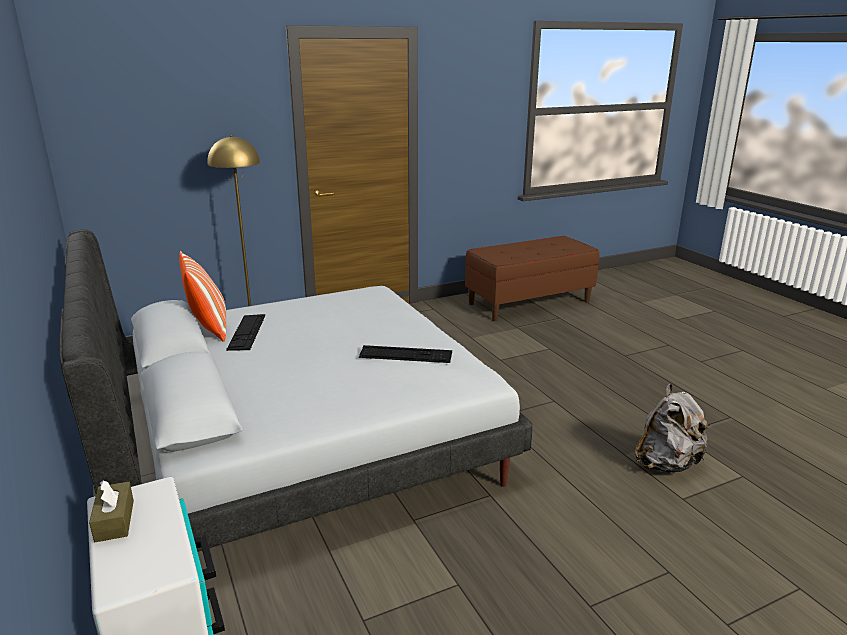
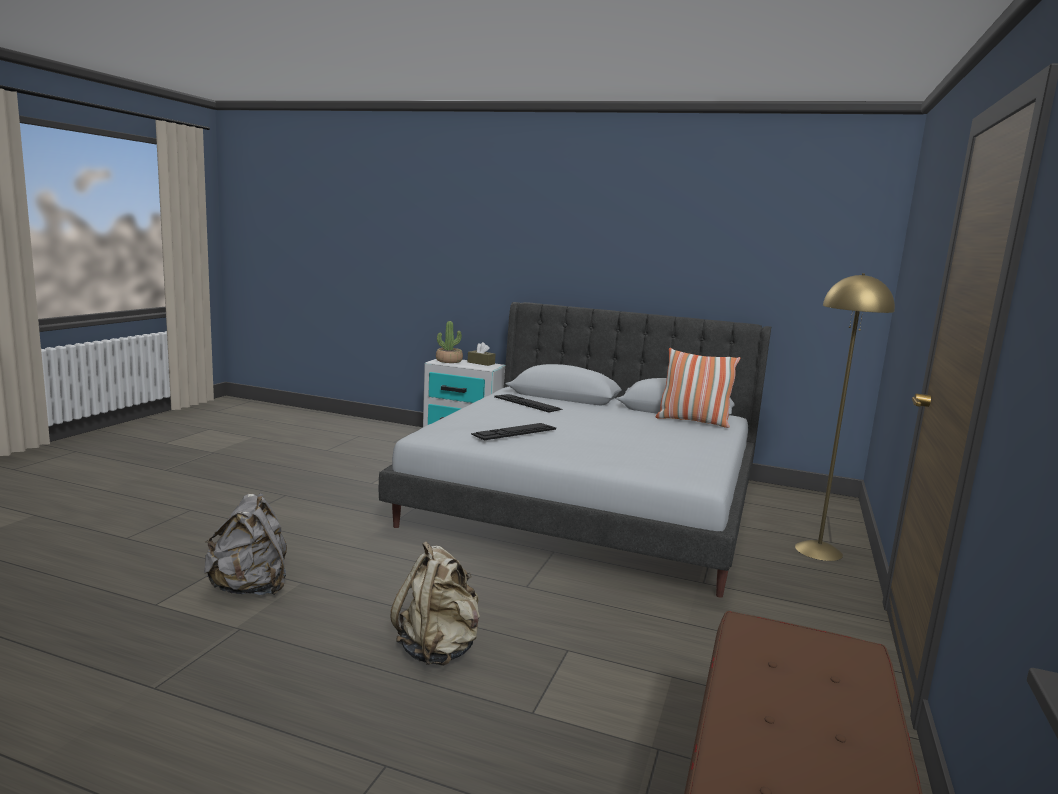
camera: 135 degrees right, 10 degrees down
(144, 560) = (449, 361): none -> potted plant
(246, 332) = (664, 425): keyboard -> keyboard (527, 403)
(565, 382) = (438, 649): none -> beige backpack

